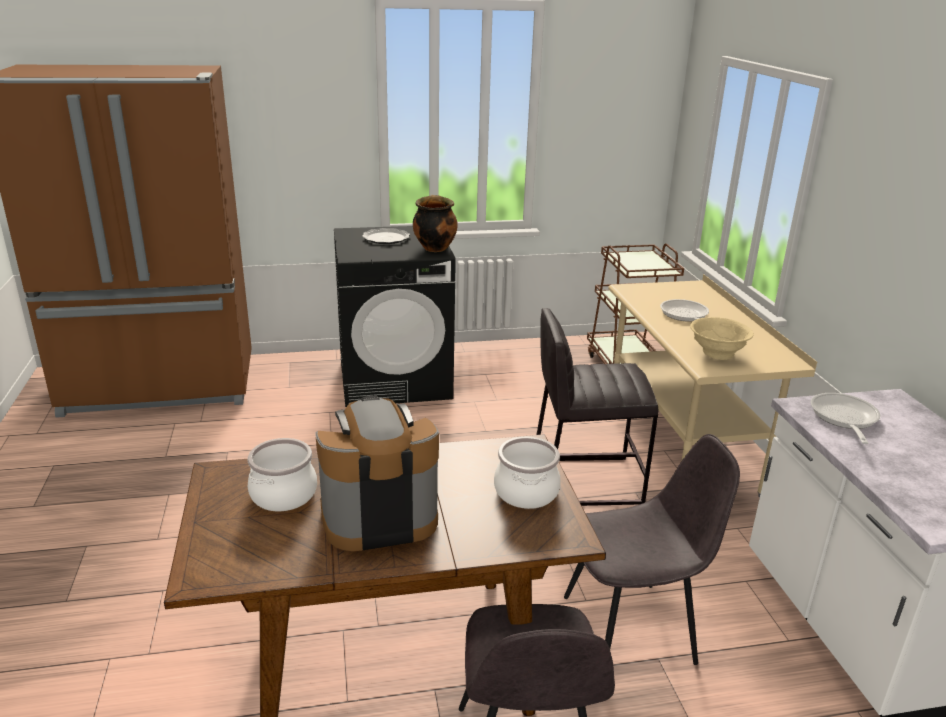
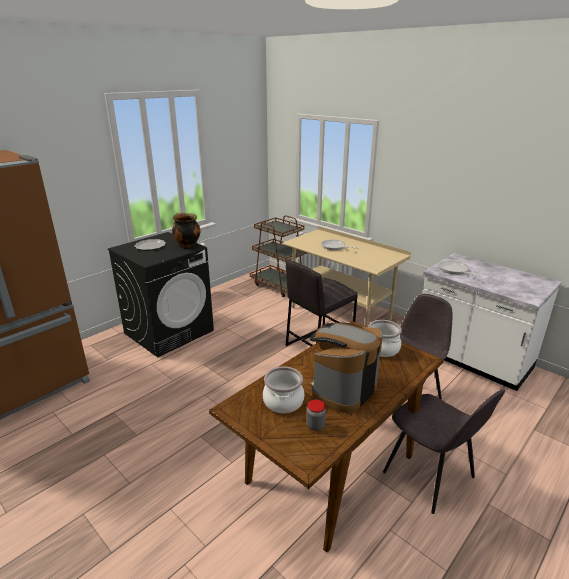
camera: 35 degrees left, 0 degrees up
(274, 542) = (315, 426): none -> jar
(717, 353) = (370, 260): beige bowl -> none

